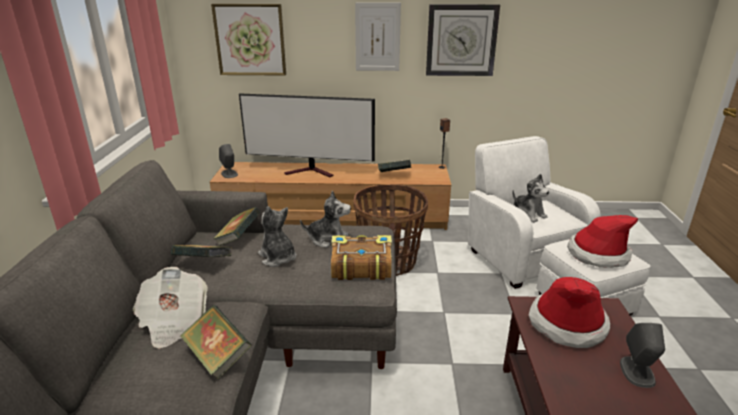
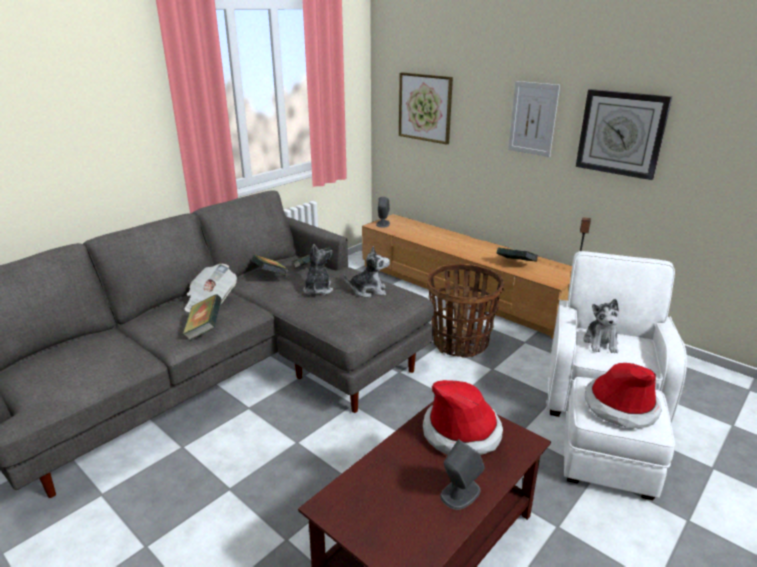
camera: 40 degrees right, 0 degrees up
(312, 172) = (447, 240): television -> none
(328, 239) = (368, 291): plush toy -> plush toy turned 45 degrees counterclockwise
(360, 266) = (362, 317): book -> none

